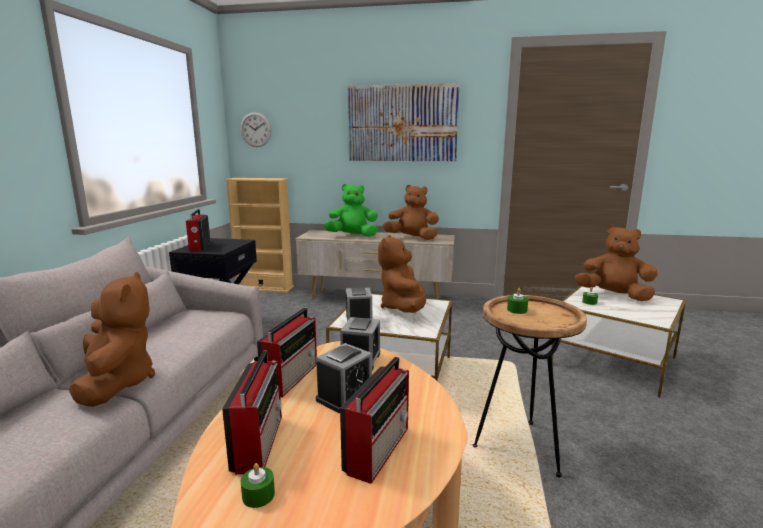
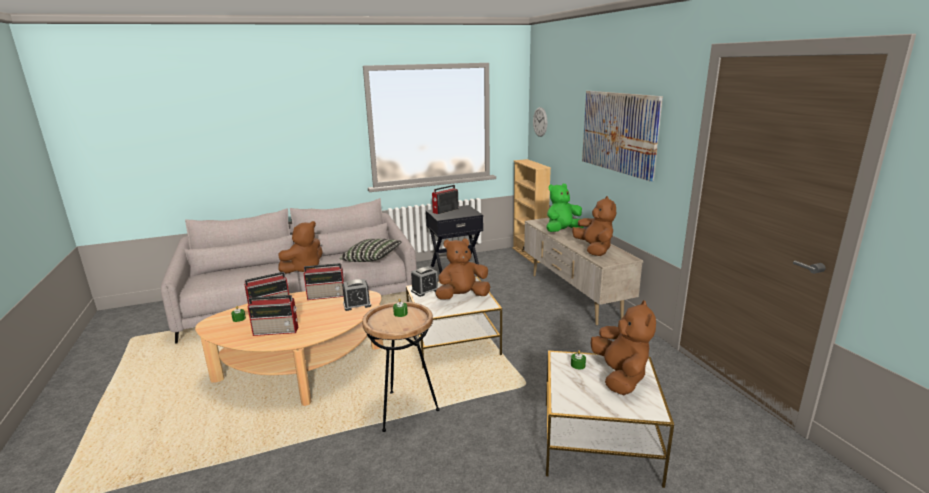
camera: 60 degrees right, 5 degrees up
(206, 325) = (372, 259): none -> pillow
(345, 396) = (317, 312): alarm clock -> none
(352, 236) = (562, 231): green plush toy -> green plush toy turned 90 degrees counterclockwise

